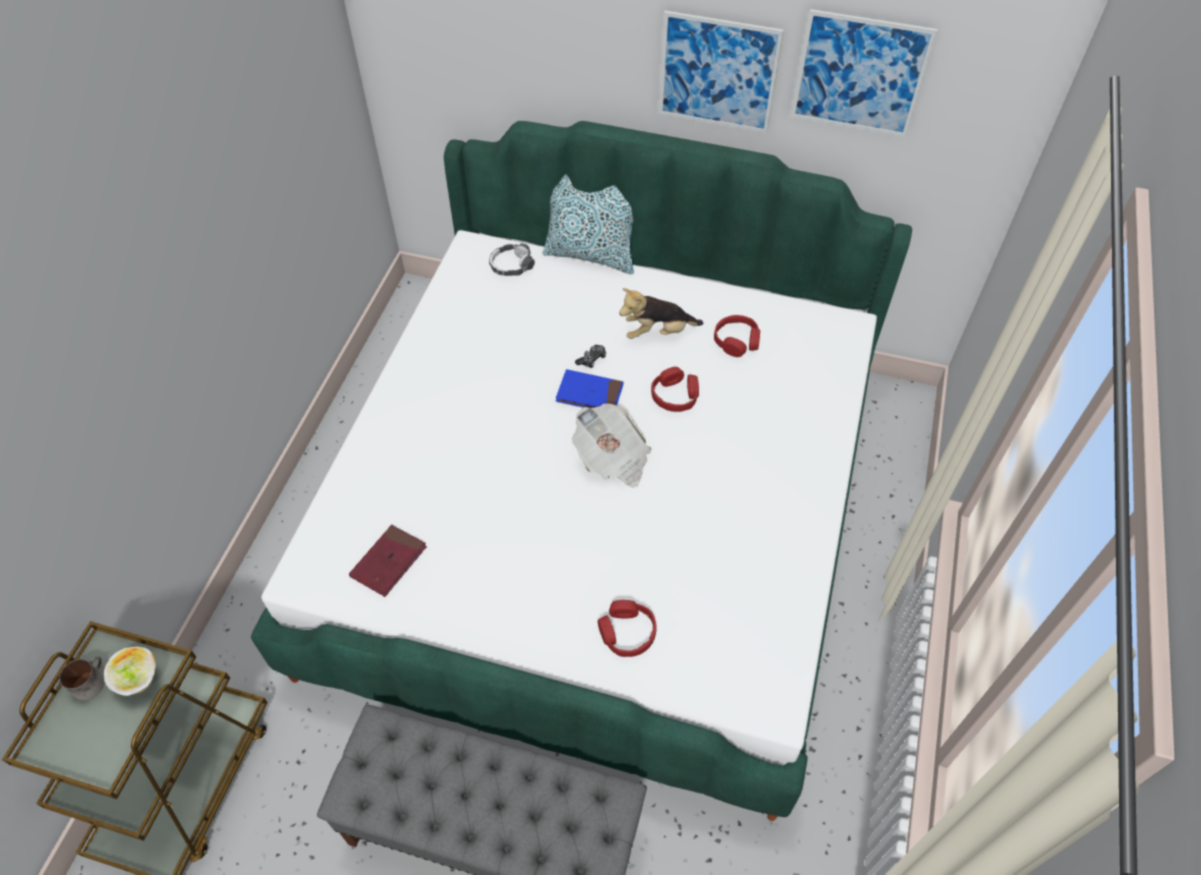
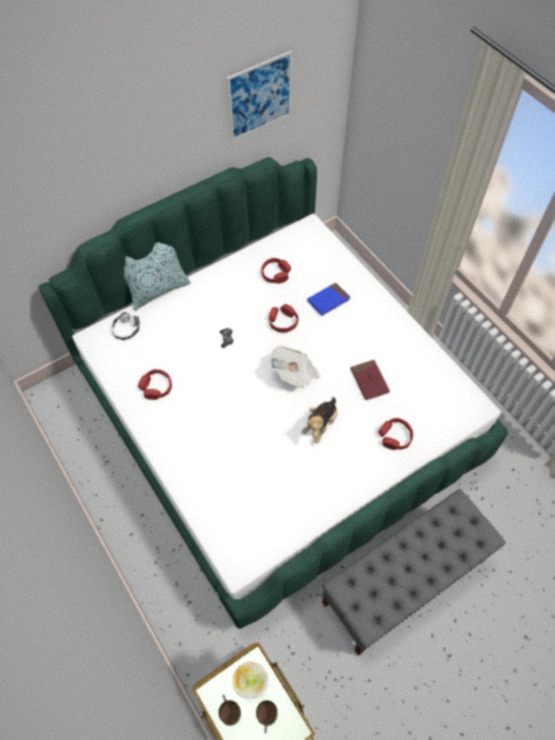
camera: 50 degrees left, 5 degrees up
(106, 729) = (267, 717): none -> mug
(389, 562) = (266, 515): red book -> red book (369, 381)
(463, 342) = (156, 387): none -> red headphones
(589, 394) = (247, 355): blue book -> blue book (328, 300)
(657, 332) = (238, 300): plush toy -> plush toy (320, 424)
(718, 73) = (186, 142): picture -> none

